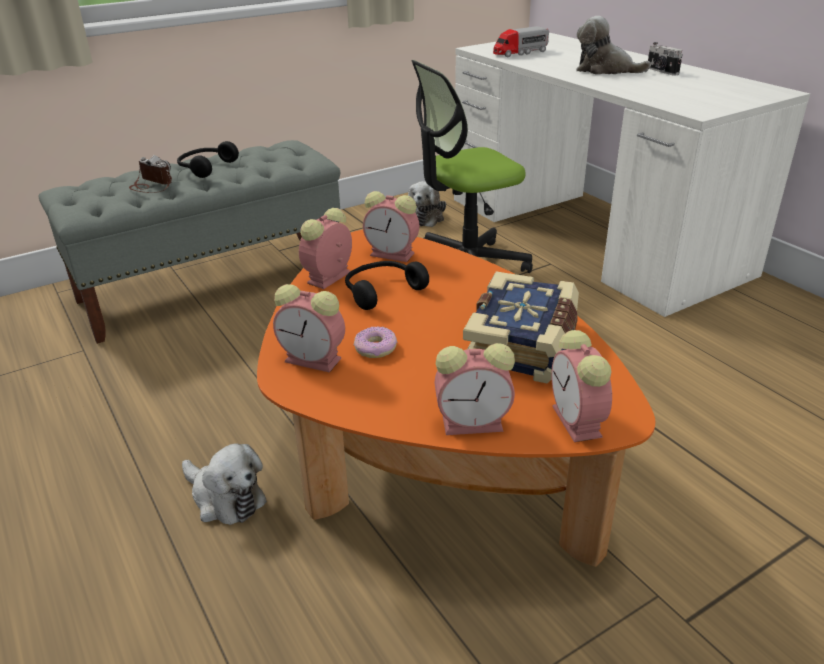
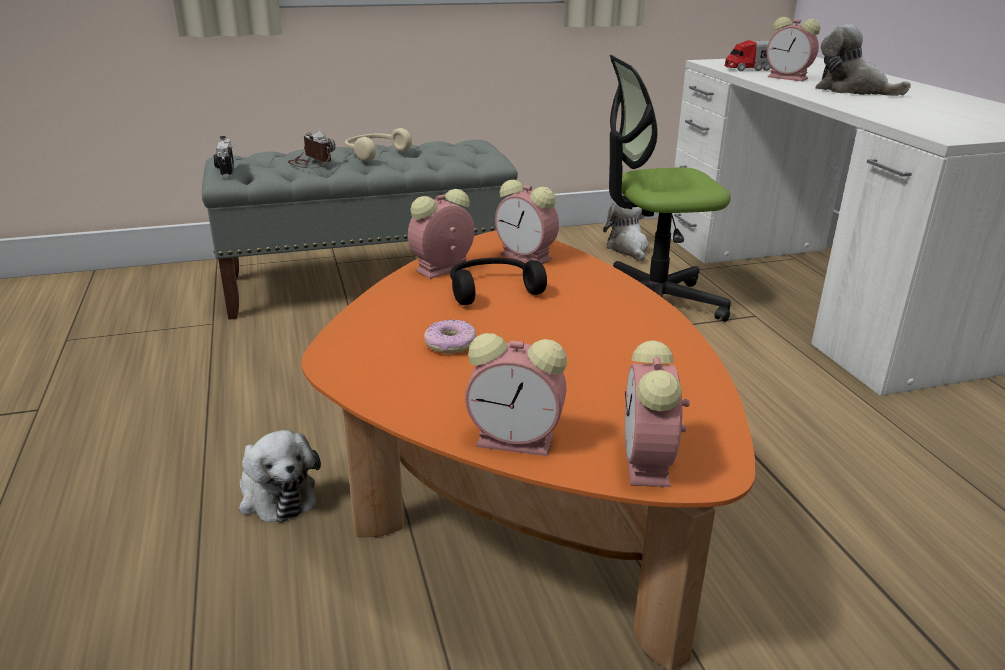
camera: 15 degrees right, 5 degrees down
(205, 168) = (374, 153): black headphones -> beige headphones
(315, 360) = (377, 345): alarm clock -> alarm clock (789, 78)
(427, 217) = (628, 248): plush toy -> plush toy turned 135 degrees clockwise
(524, 345) = (627, 369): book -> none
(661, 71) = (925, 97): camera -> camera (225, 170)

